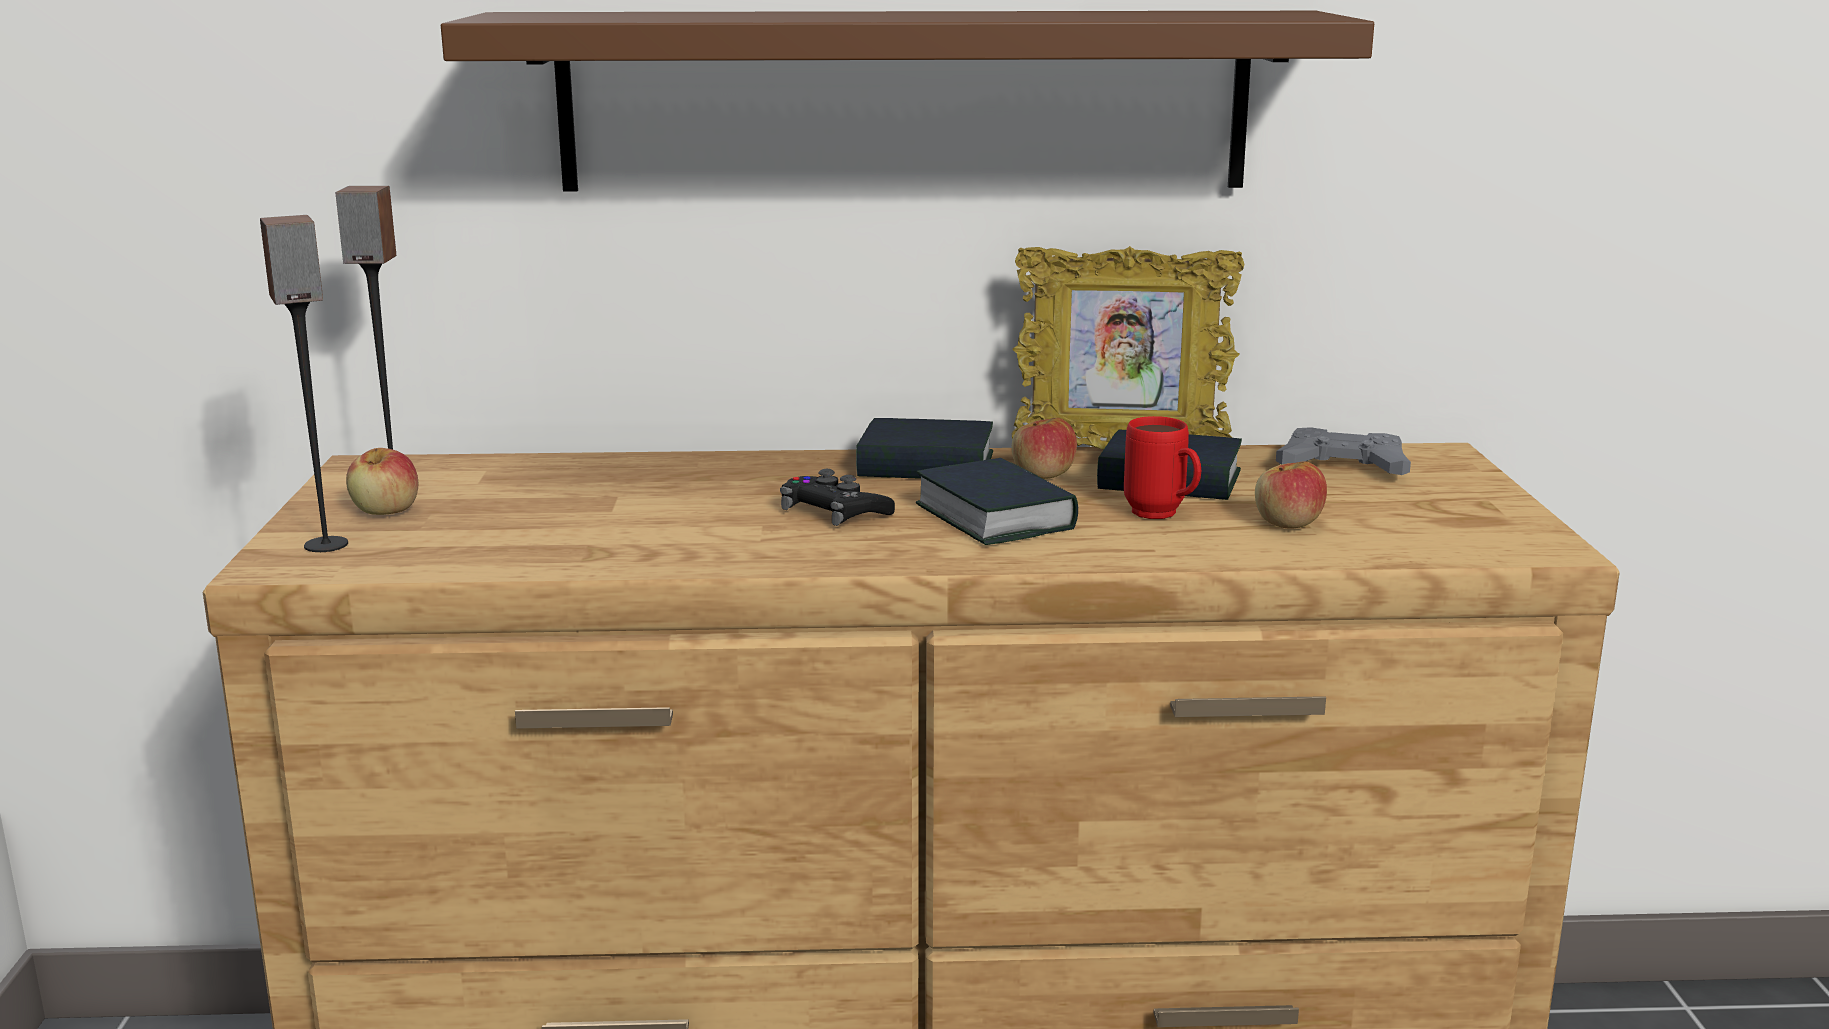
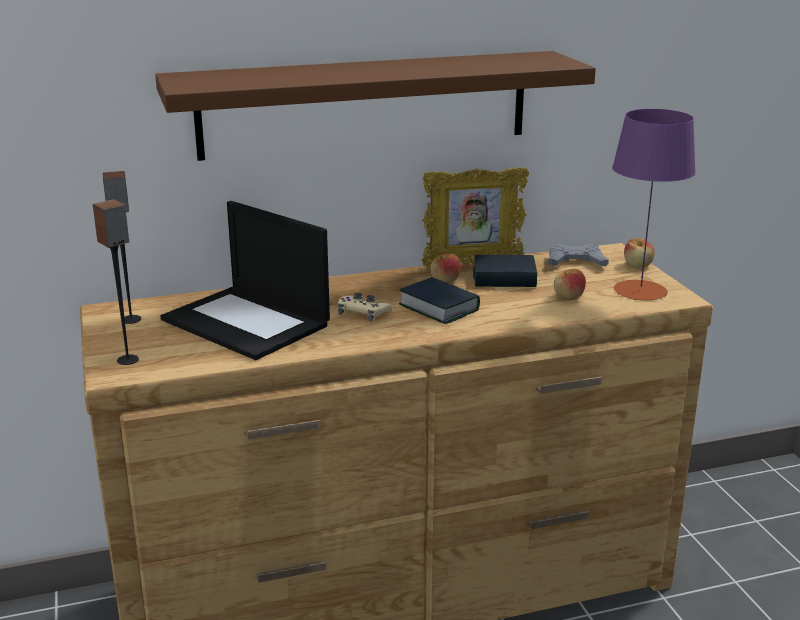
camera: 15 degrees left, 5 degrees up
(386, 511) = (141, 336): apple -> apple (638, 265)
(600, 507) = (248, 322): none -> laptop
(834, 512) = (363, 313): black game controller -> beige game controller
(926, 466) = (388, 281): book -> none
(1163, 516) = (512, 299): red mug -> none
(1460, 526) = (640, 290): none -> purple table lamp

